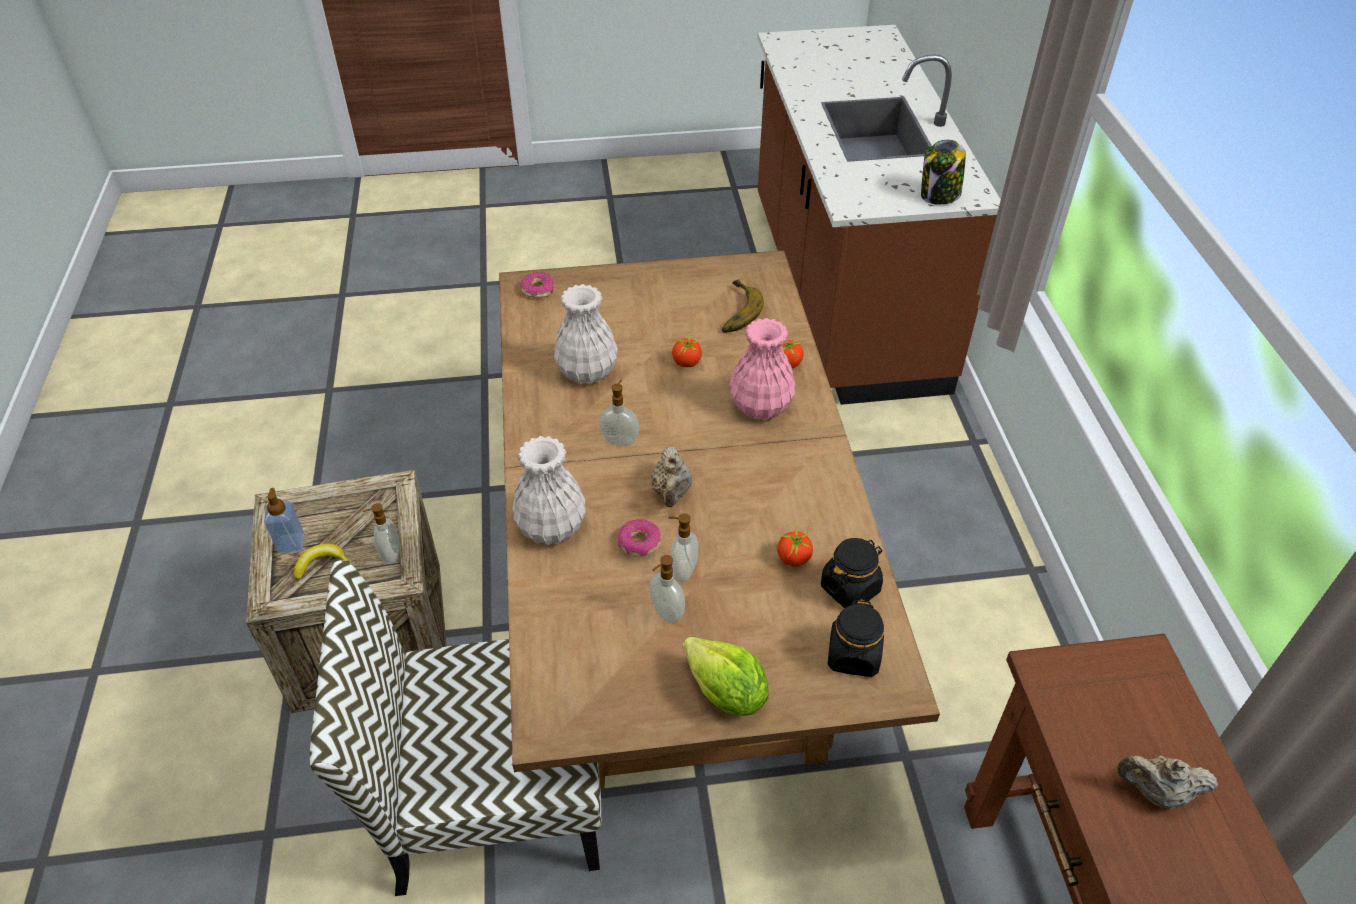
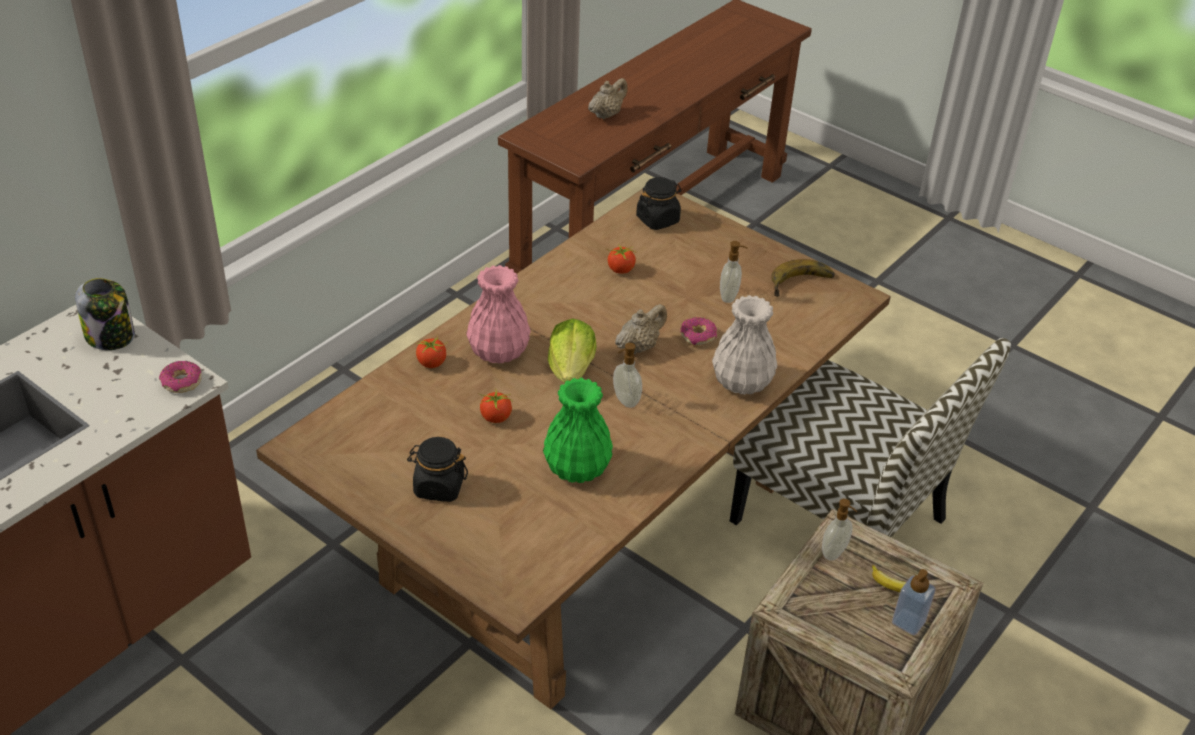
camera: 135 degrees left, 5 degrees down
(538, 290) = (510, 581): donut -> donut (181, 382)
(586, 371) = (577, 469): white vase -> green vase
(682, 570) = (692, 307): soap dispenser -> none
(726, 693) = (744, 249): lettuce -> lettuce (571, 369)
(734, 311) = (393, 429): banana -> banana (802, 285)
(850, 588) = (613, 240): black jar -> black jar (438, 486)
(1156, 792) = (606, 114): beige teapot -> beige teapot turned 105 degrees counterclockwise

